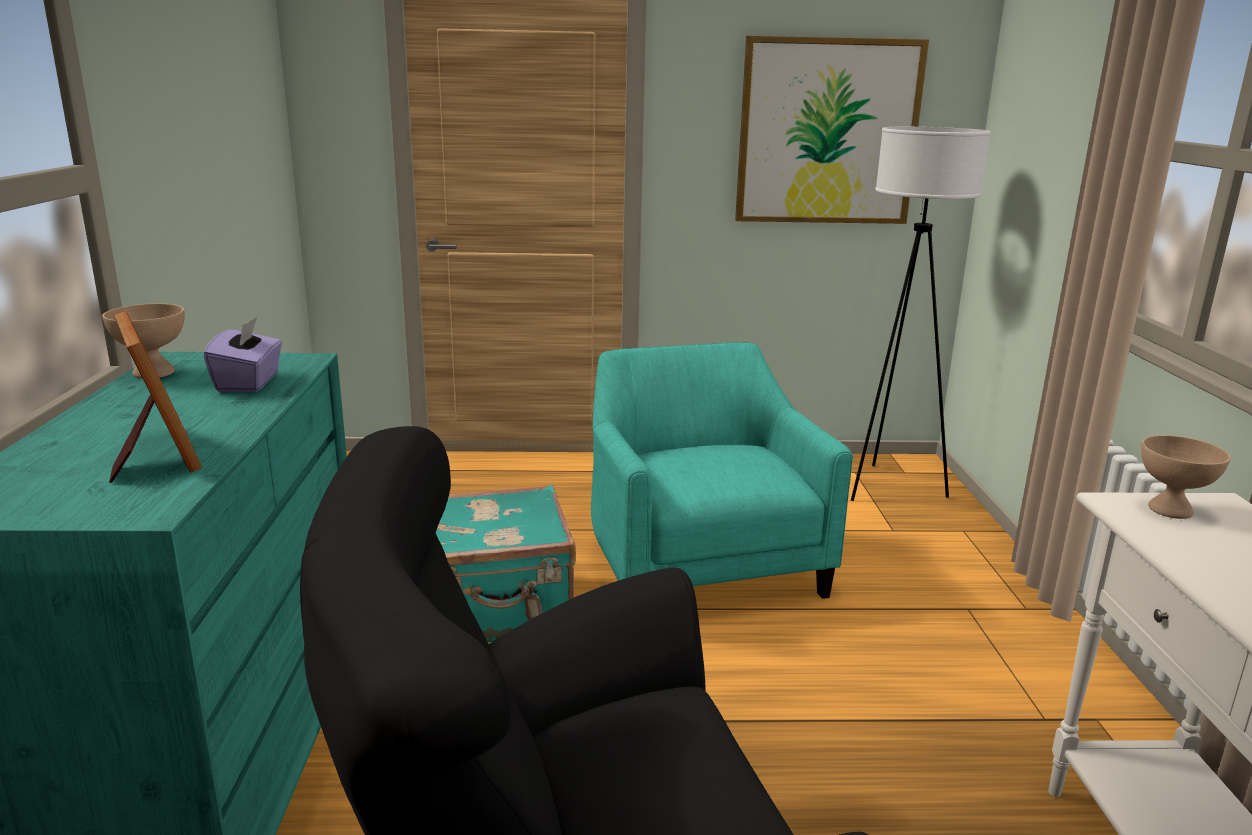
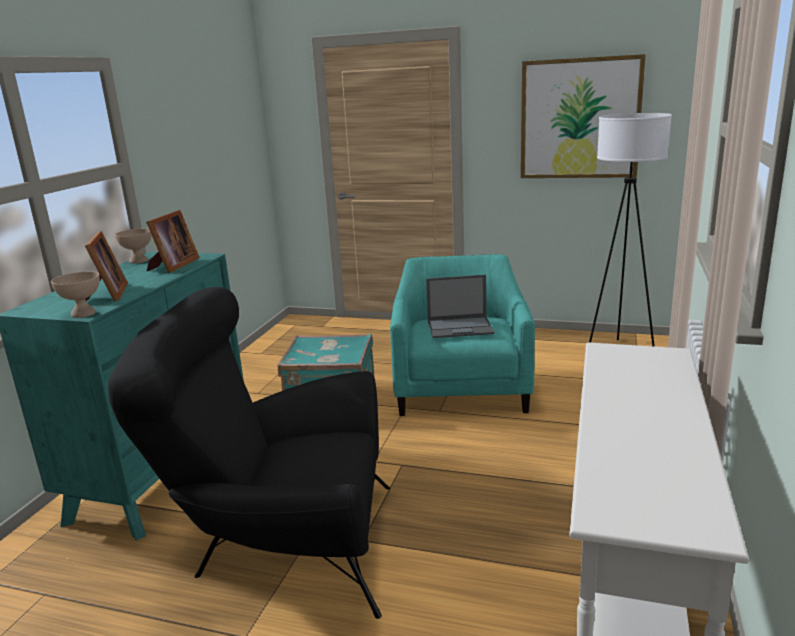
camera: 20 degrees right, 0 degrees up
(249, 382) = (173, 266): purple tissue box -> picture frame
(719, 466) = (460, 327): none -> laptop
(1171, 510) = (630, 354): beige bowl -> beige bowl (82, 314)

